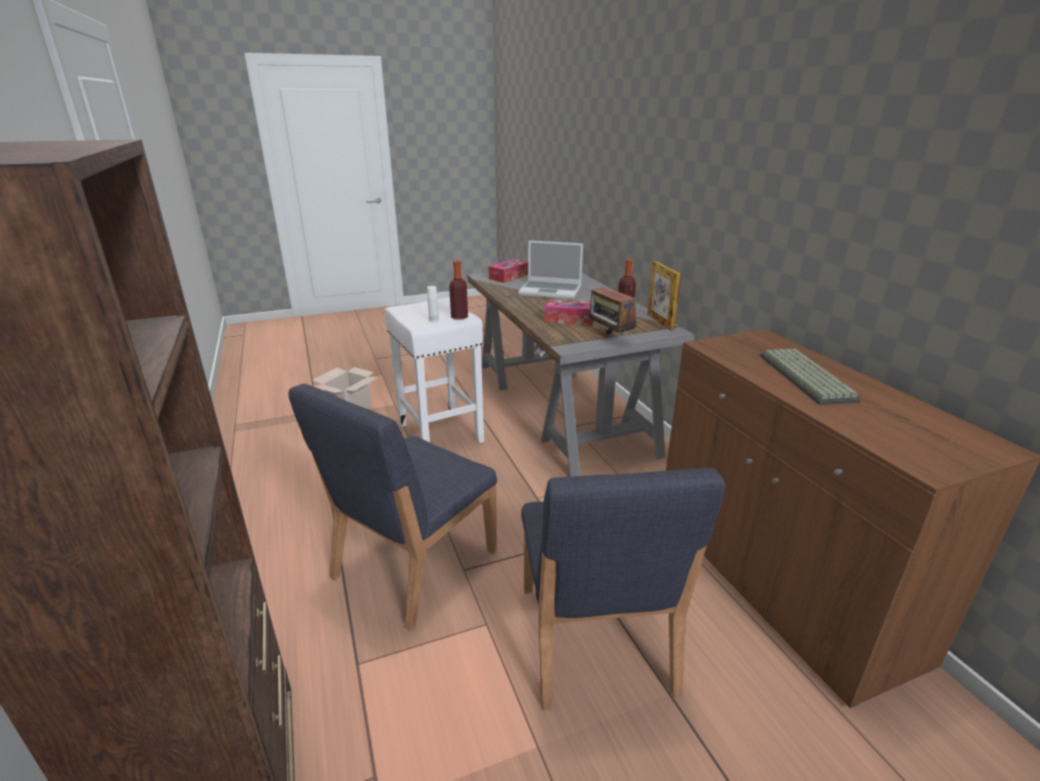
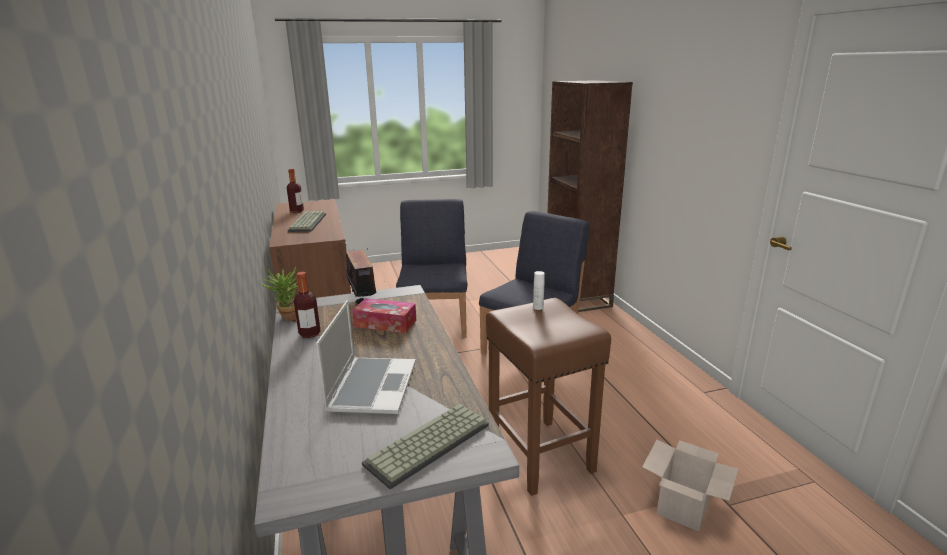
camera: 175 degrees left, 5 degrees down
(439, 432) = (541, 456): white stool -> brown stool
(459, 317) = (511, 310): bottle -> bottle (297, 211)
(509, 277) = (428, 446): tissue box -> keyboard
(551, 291) = (371, 386): laptop -> laptop turned 75 degrees clockwise
(660, 321) = (288, 318): picture frame -> potted plant

